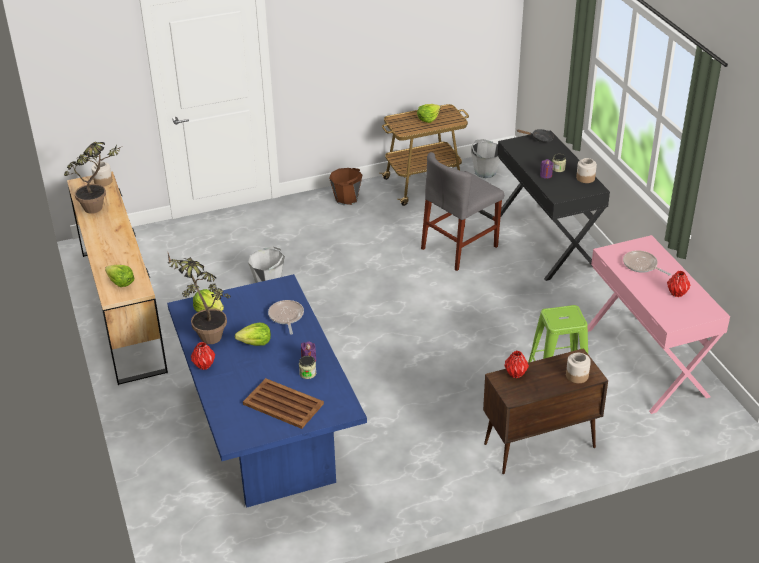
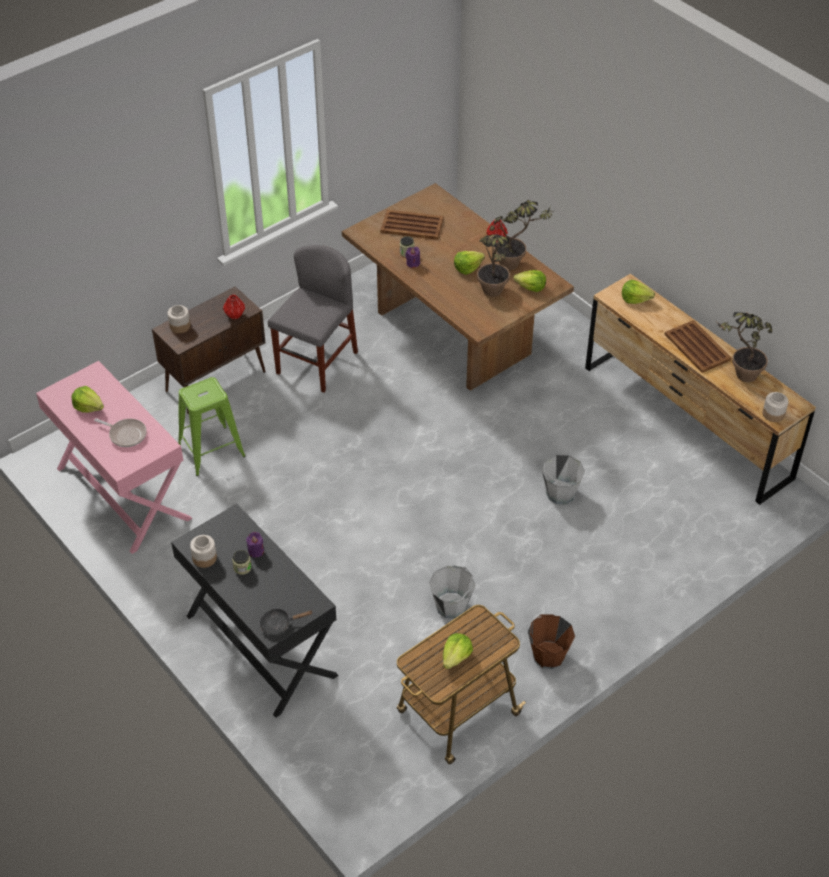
camera: 160 degrees right, 10 degrees up
(109, 234) = (697, 347): none -> brown tray
(250, 311) = (493, 295): none -> potted plant
(268, 438) = (454, 333): blue dining table -> brown dining table
(286, 317) = (456, 297): frying pan -> none
(459, 247) = (366, 605): grey chair -> grey chair (316, 363)
(485, 172) = (380, 771): grey bucket -> grey bucket (451, 606)
(676, 294) = (88, 407): red vase -> lettuce

